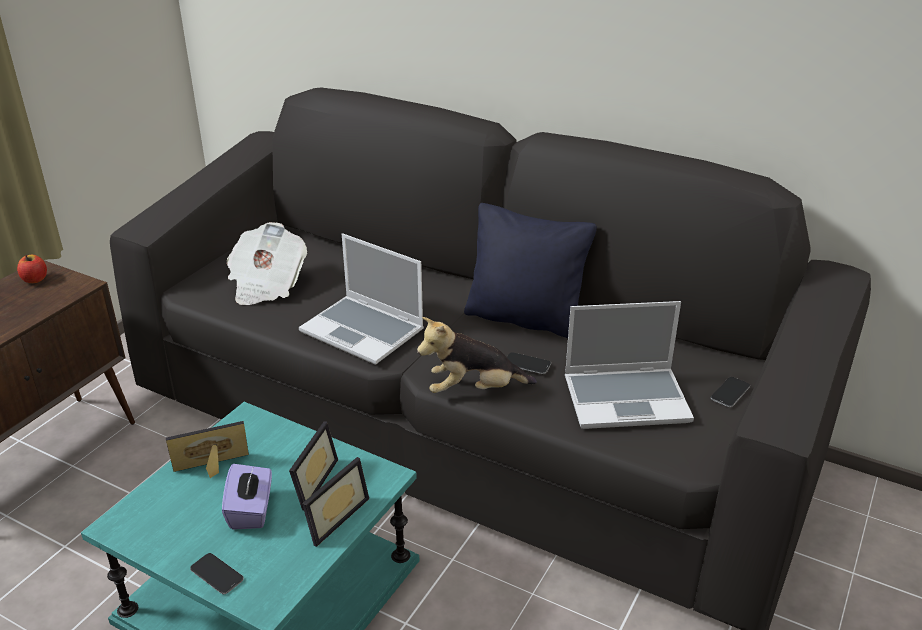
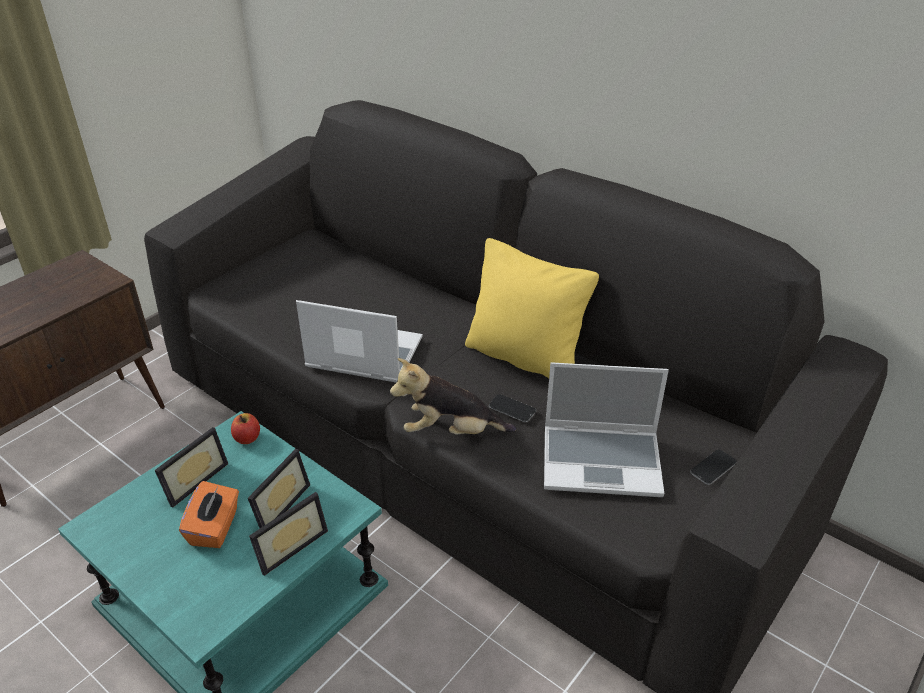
camera: 10 degrees right, 5 degrees up
(35, 279) = (71, 271): apple -> apple (247, 438)
(212, 469) = (192, 479): picture frame -> picture frame turned 135 degrees clockwise
(217, 574) = (165, 591): phone -> none
(251, 510) = (215, 528): purple tissue box -> orange tissue box
(266, 284) = (286, 293): newspaper -> none
(364, 331) = (362, 354): laptop -> laptop turned 150 degrees clockwise
(525, 319) = (524, 358): black pillow -> yellow pillow

